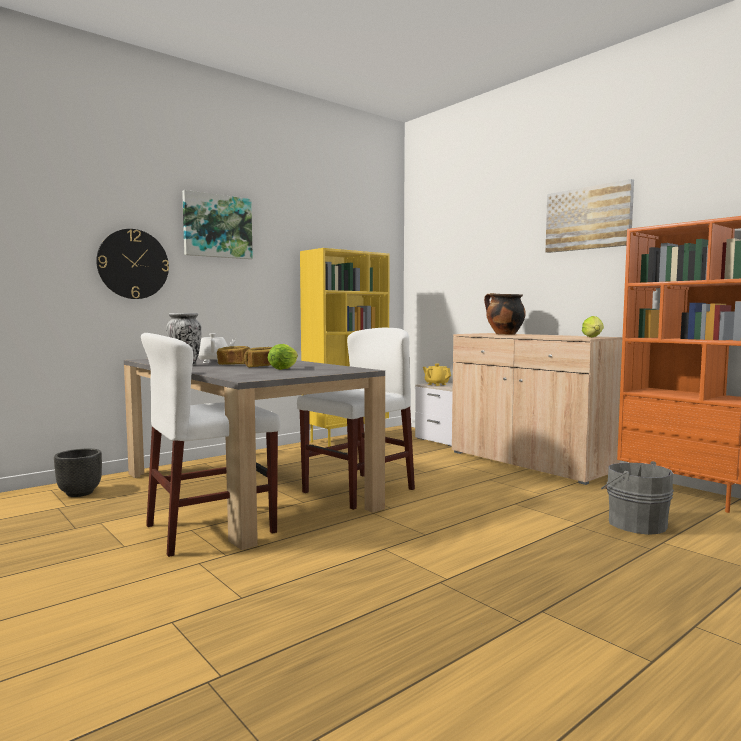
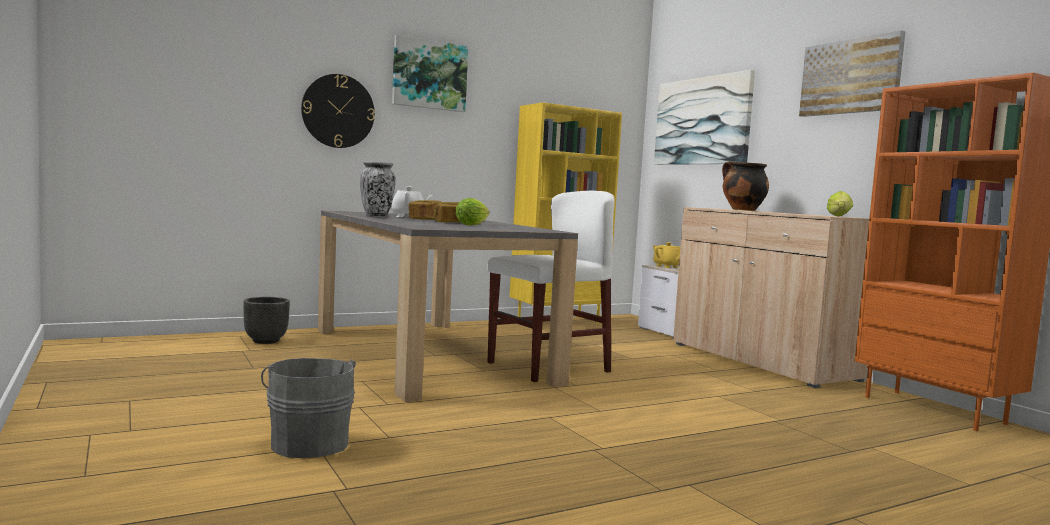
camera: 10 degrees right, 0 degrees up
(211, 529) = (381, 382): white chair -> none
(457, 258) = (702, 121): none -> picture
(635, 523) = (849, 427): grey bucket -> grey bucket (309, 443)

